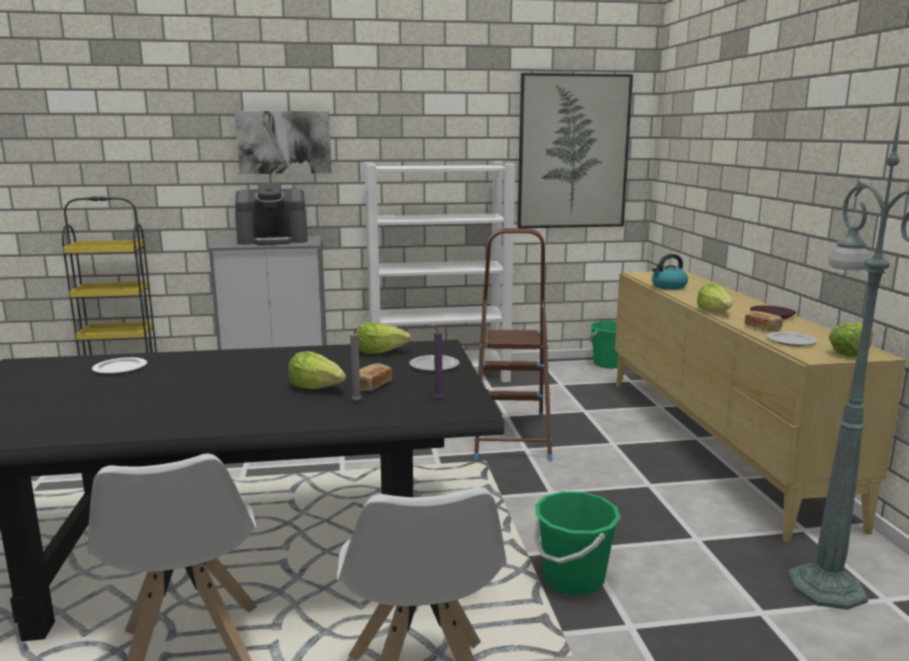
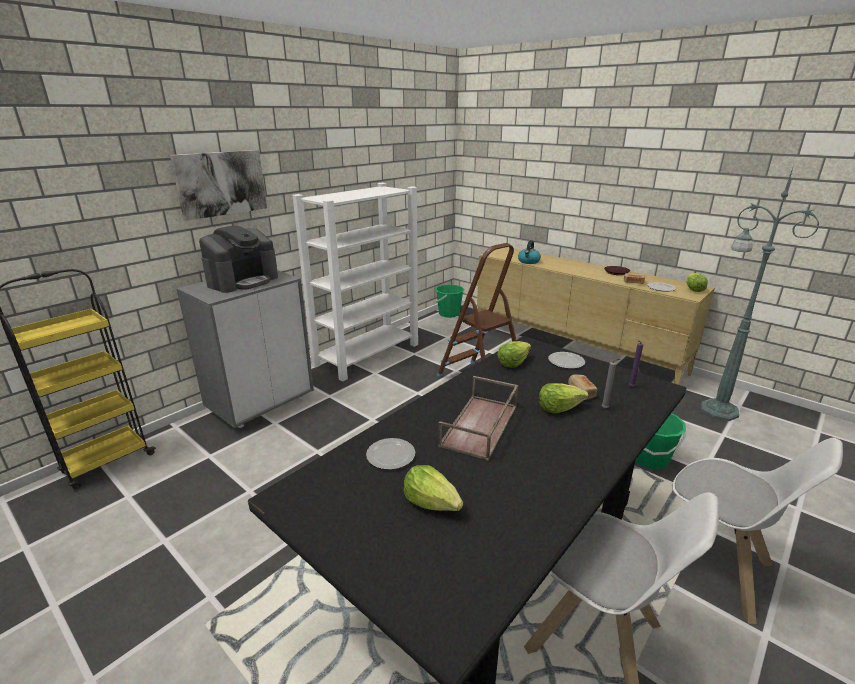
camera: 40 degrees left, 10 degrees up
(220, 376) = (480, 426): none -> brown tray
(573, 152) = (418, 170): picture -> none
(715, 311) = (590, 276): lettuce -> lettuce (432, 502)

